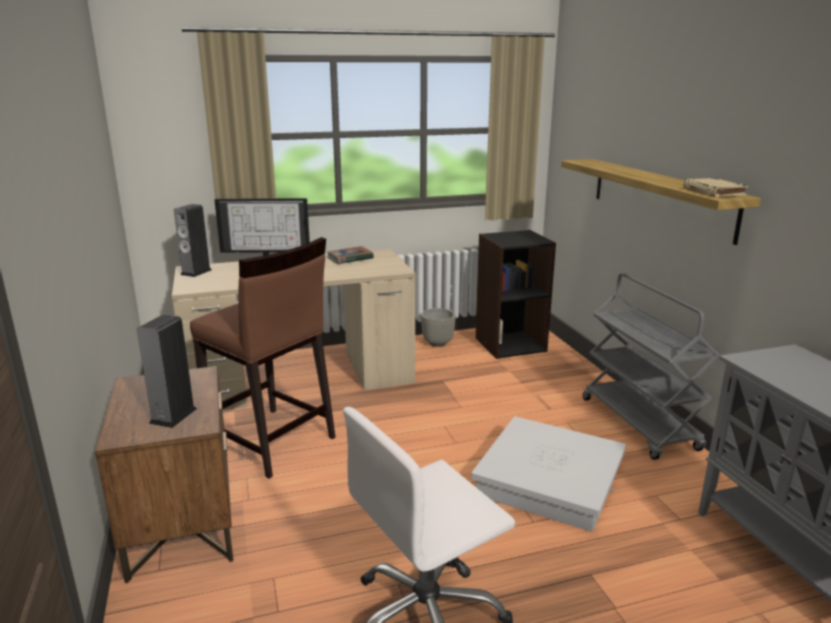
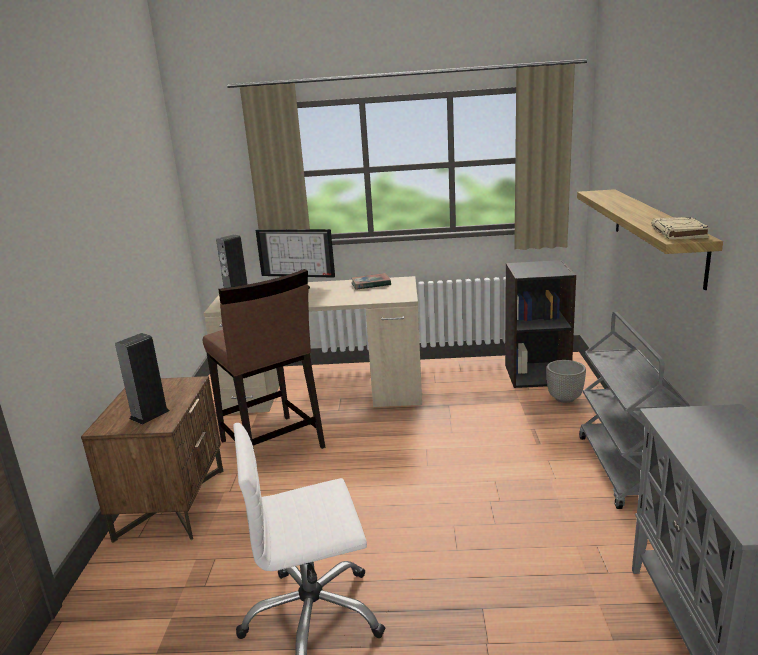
camera: 20 degrees right, 0 degrees up
(438, 343) = (465, 368): grey planter -> grey planter (565, 398)
(549, 480) = (496, 513): white storage box -> none

